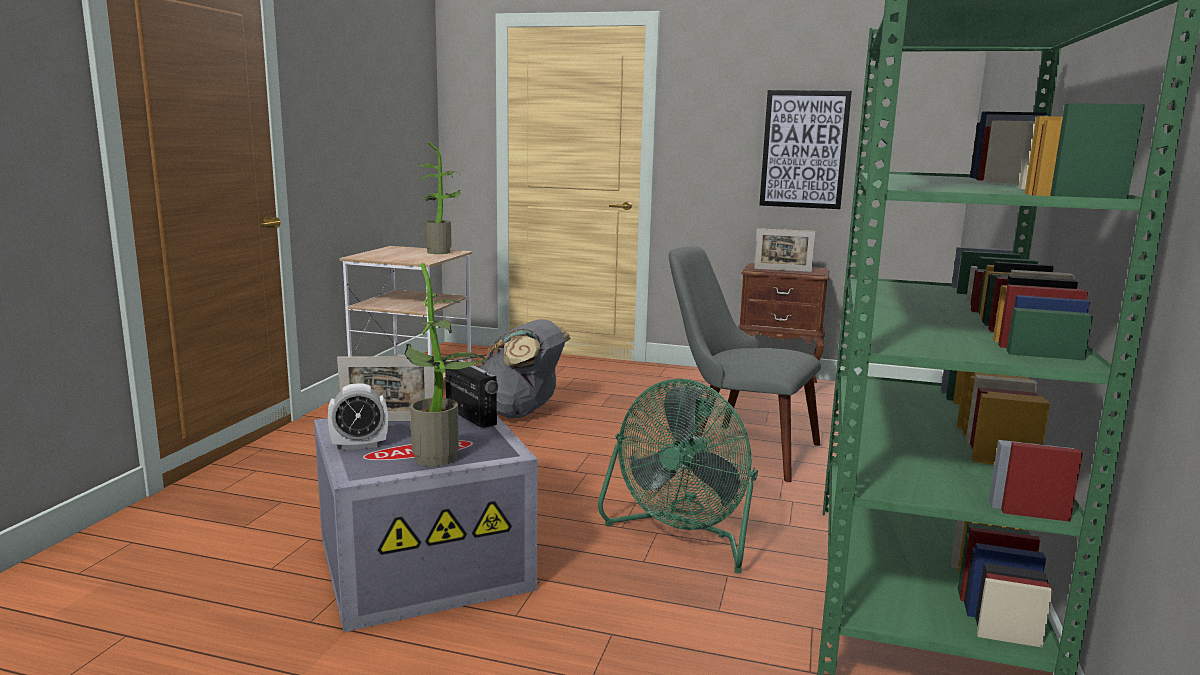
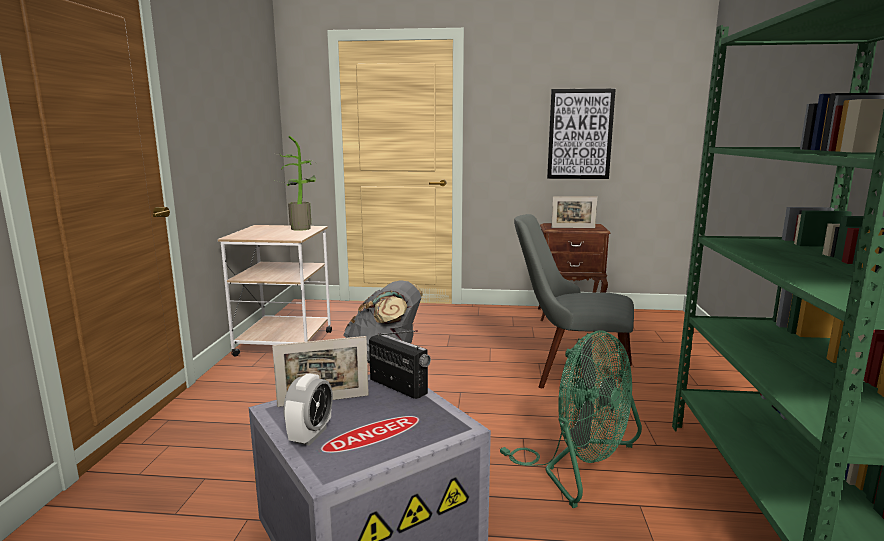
camera: 10 degrees left, 0 degrees up
(359, 445) = (310, 435): alarm clock -> alarm clock turned 45 degrees counterclockwise
(443, 457) = (401, 440): potted plant -> none
(680, 533) = (577, 465): green fan -> green fan turned 75 degrees counterclockwise

